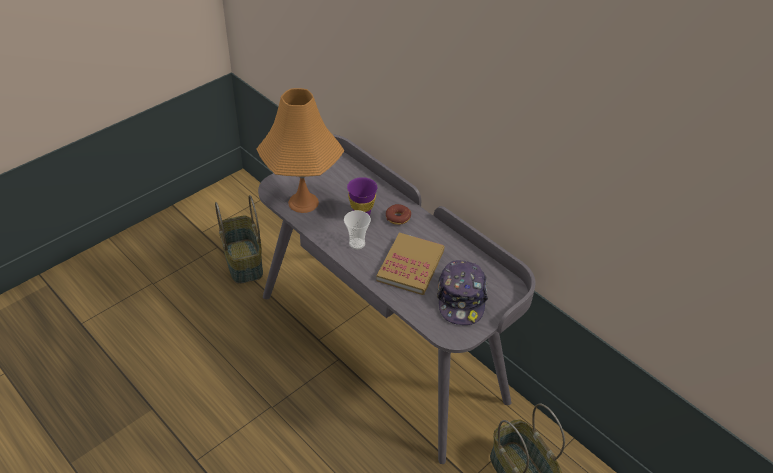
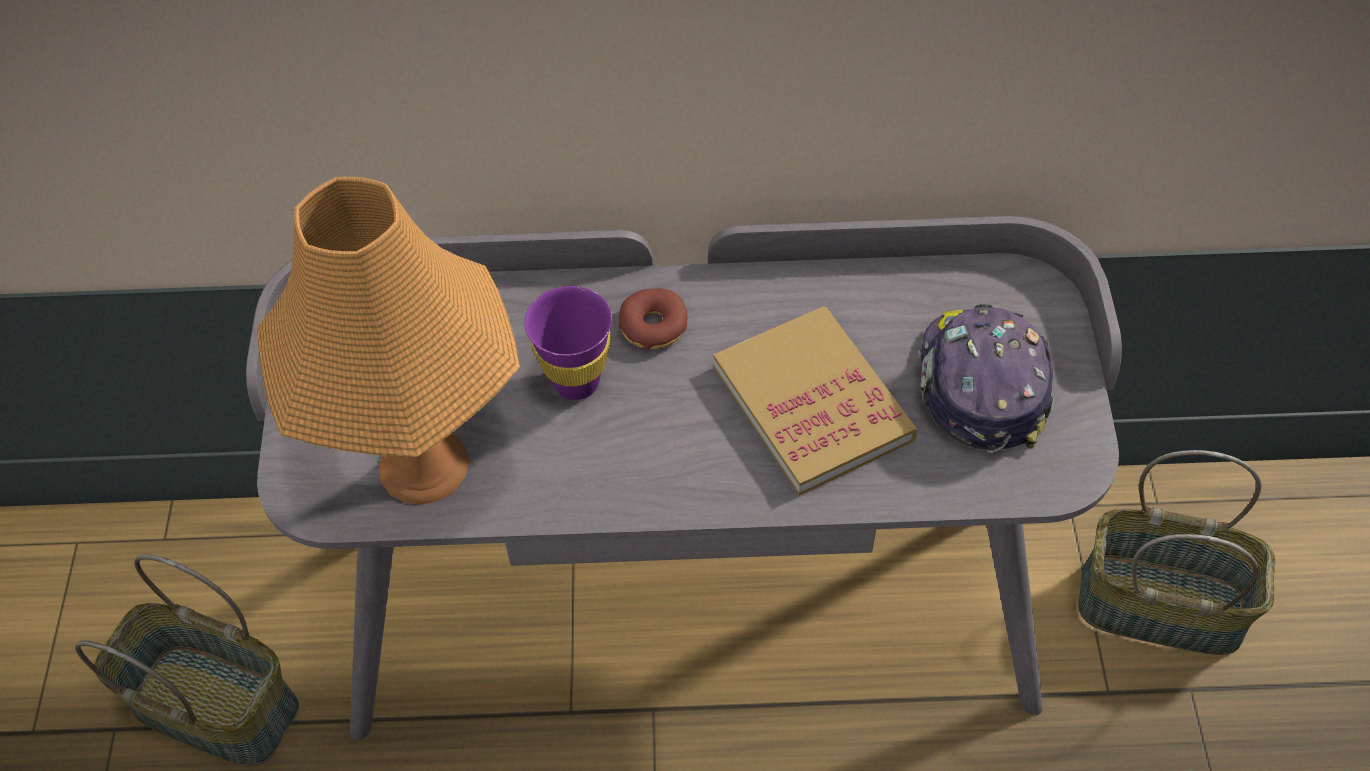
camera: 45 degrees left, 10 degrees up
(357, 243) = (655, 453): cup -> none
(461, 299) = (980, 384): cap -> cap turned 135 degrees counterclockwise

